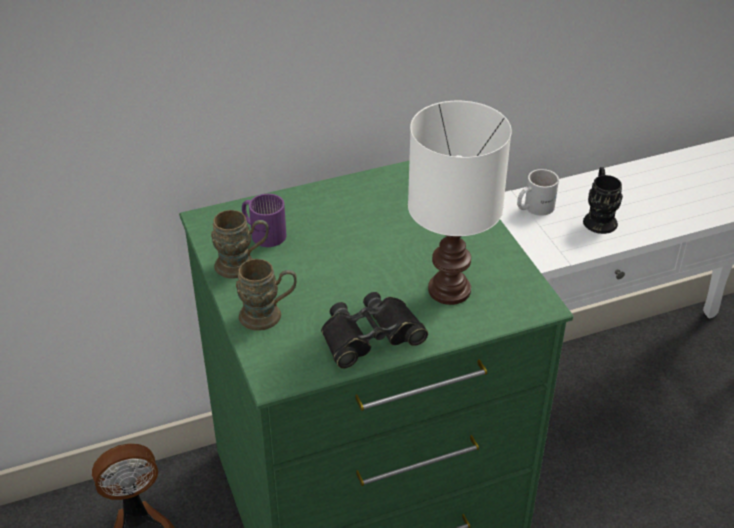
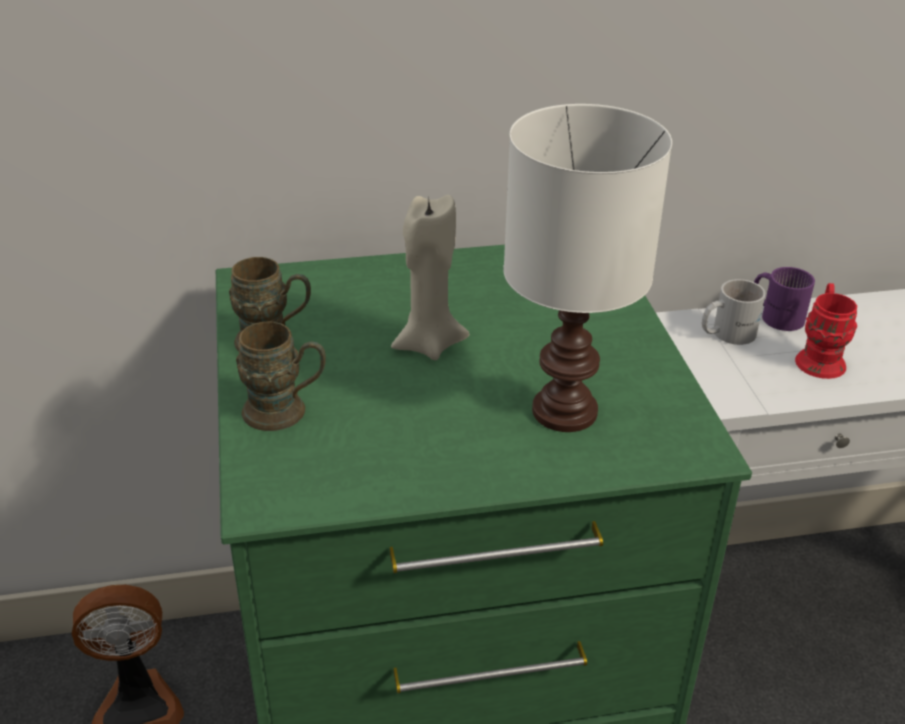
camera: 10 degrees right, 5 degrees down
(264, 232) = (320, 305): purple mug -> purple mug (776, 314)
(347, 253) = (428, 344): none -> beige candle
(370, 336) = (426, 461): black binoculars -> none
(599, 218) = (819, 357): black mug -> red mug

